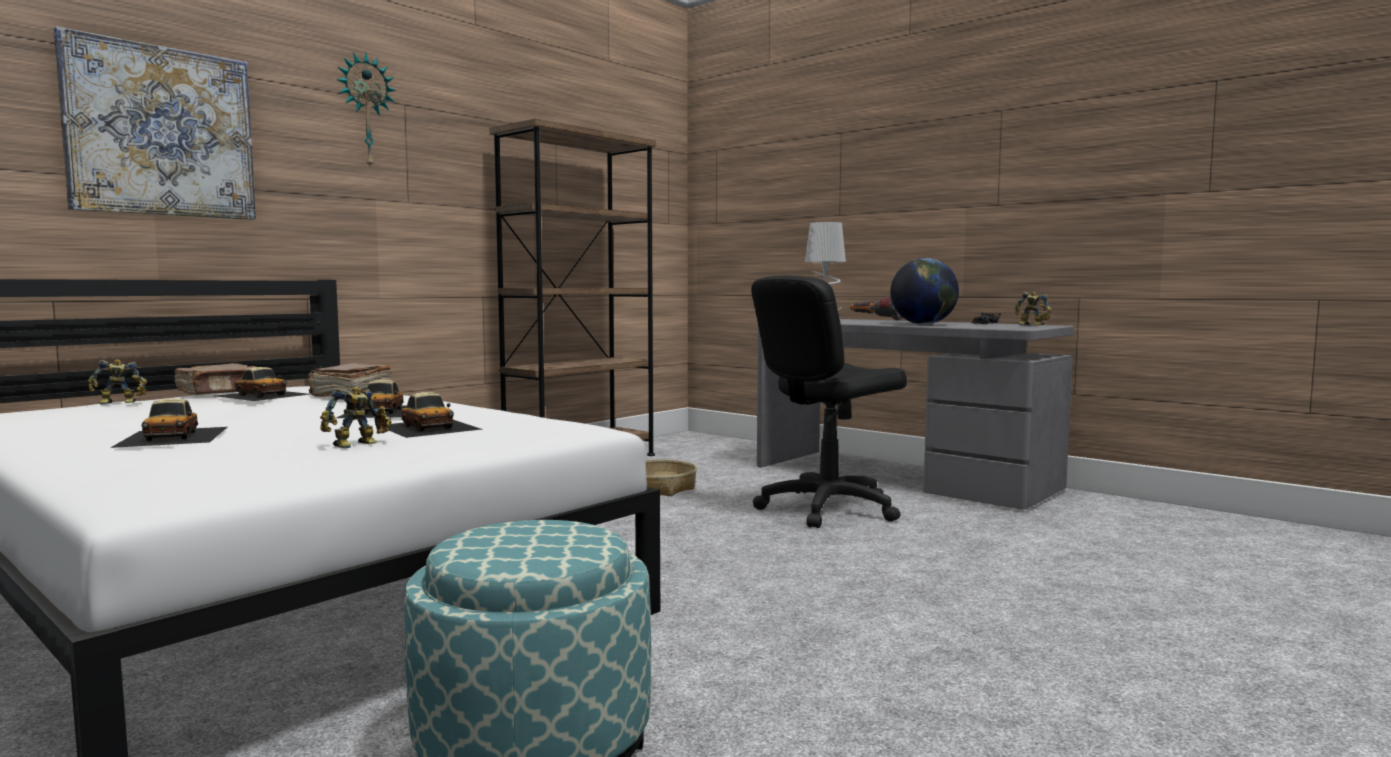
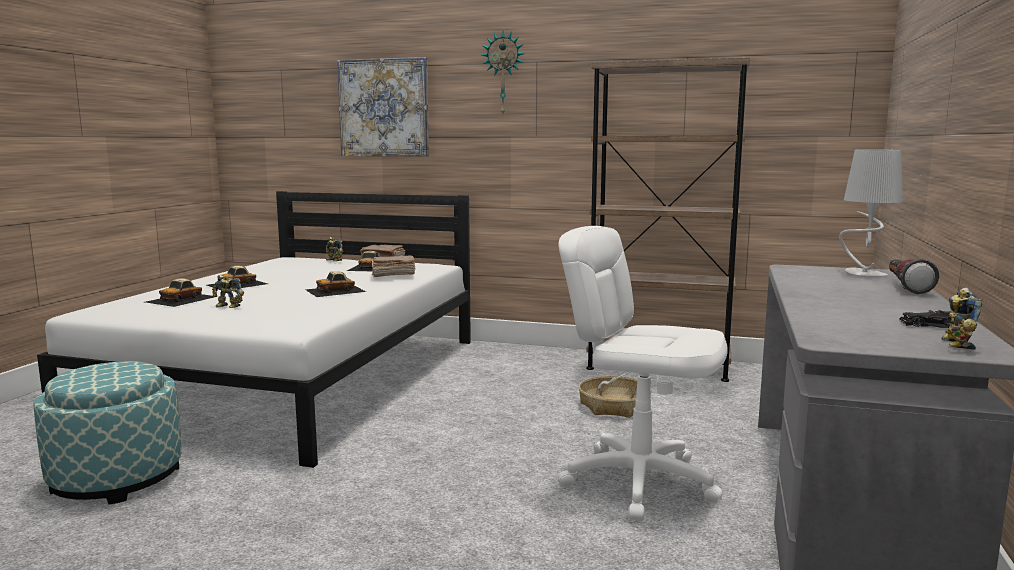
camera: 65 degrees right, 5 degrees up
(429, 427) = (290, 305): toy car -> toy car (182, 299)
(827, 509) = (639, 481): black office chair -> white office chair
(923, 324) = (834, 306): globe -> none

